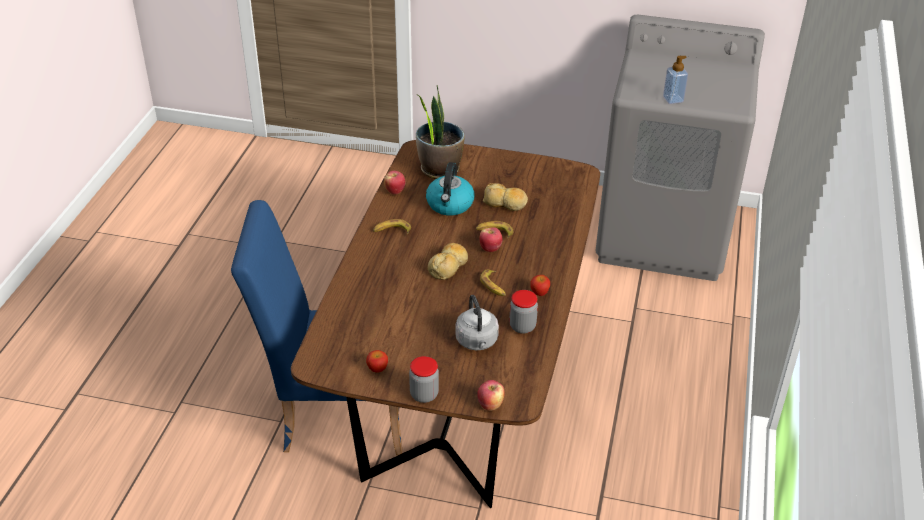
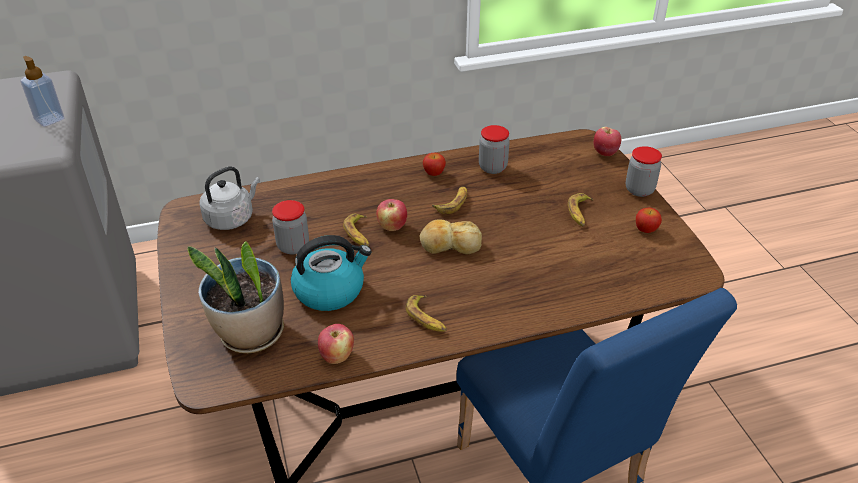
camera: 120 degrees left, 0 degrees up
(426, 344) = (580, 213): none -> banana
(477, 342) = (541, 185): grey kettle -> grey kettle (231, 218)
(505, 203) = (293, 246): bread -> jar

